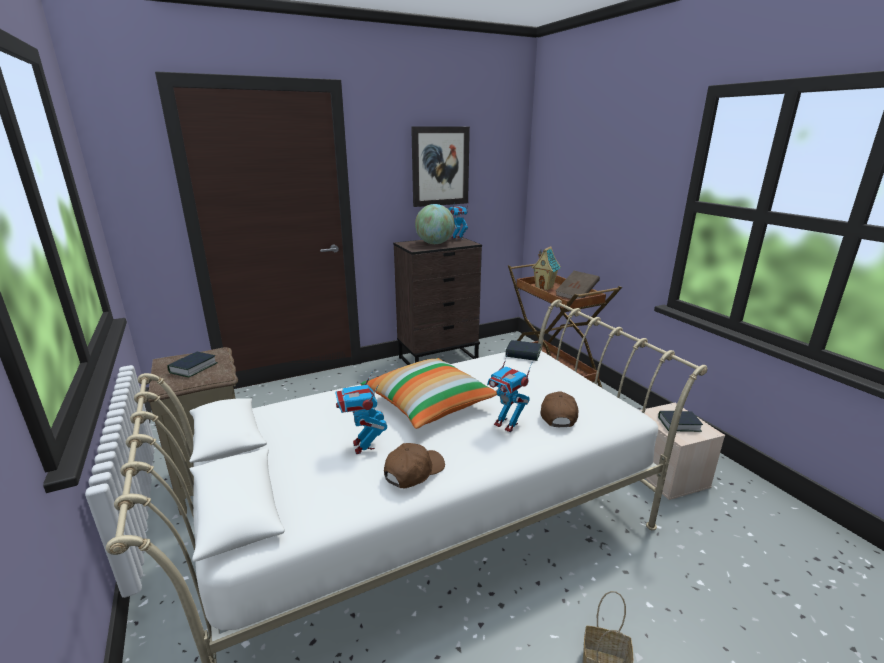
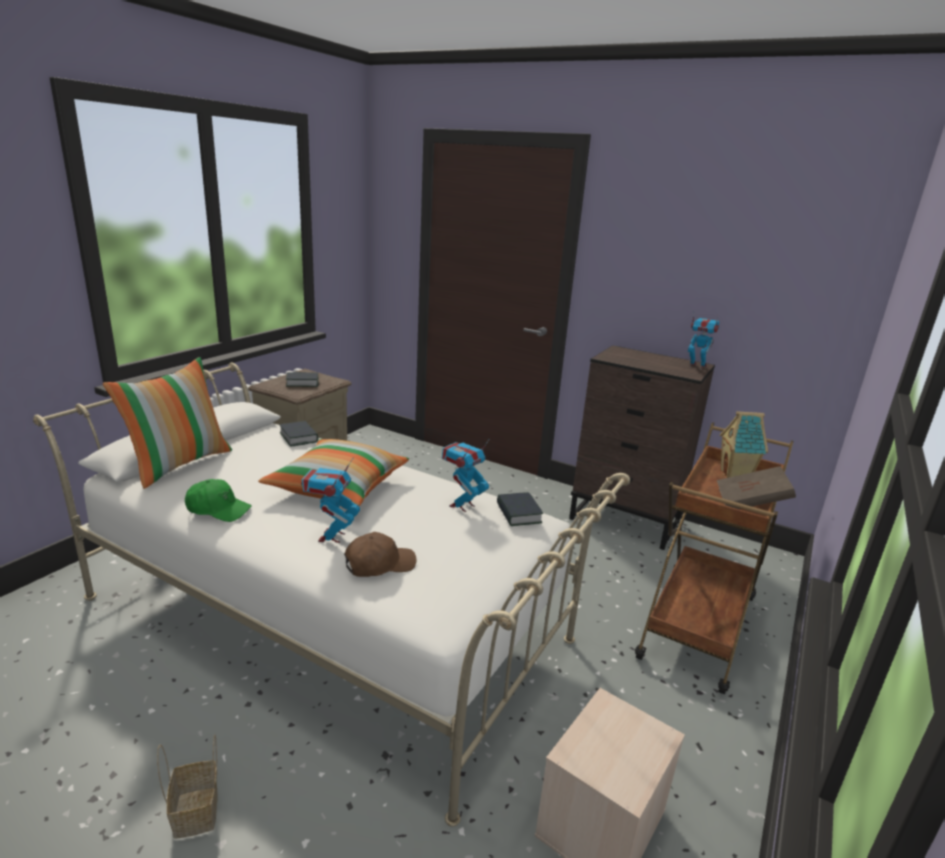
camera: 55 degrees right, 0 degrees up
(281, 481) = (179, 464): none -> pillow
(363, 446) = (244, 478): toy robot -> toy robot (462, 505)
(414, 471) = (218, 509): brown cap -> green cap
(434, 243) = (648, 361): globe -> none
(440, 166) = (707, 258): picture -> none
(679, 424) = (611, 747): book -> book (299, 437)

